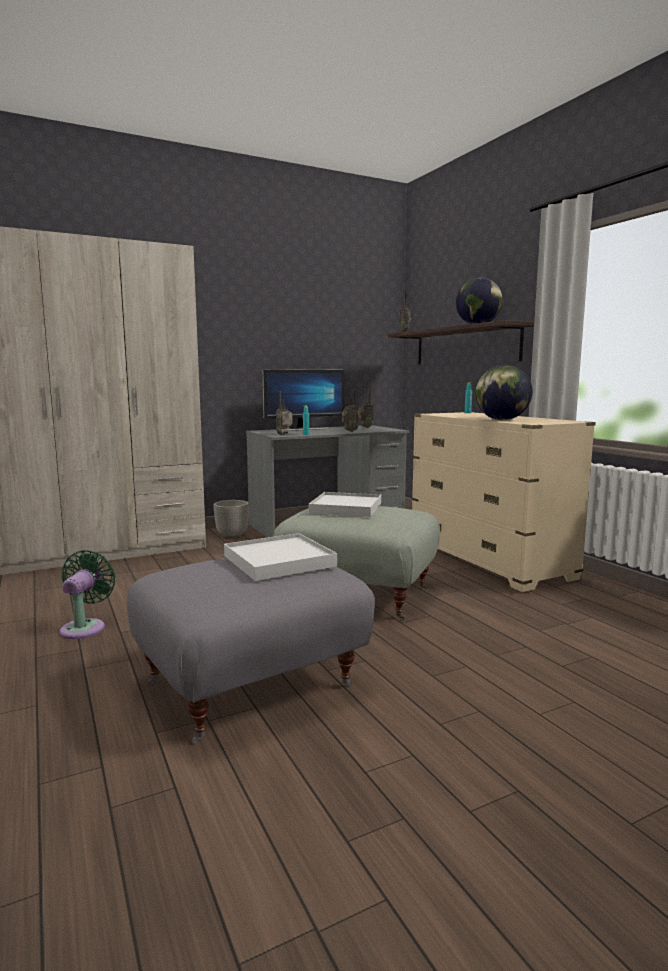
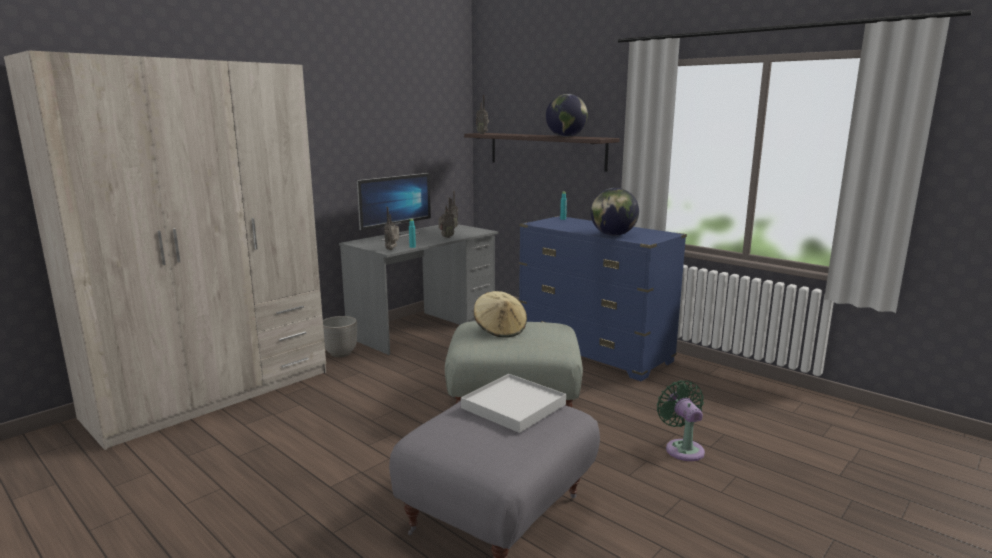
camera: 20 degrees left, 5 degrees up
(85, 627) = (289, 489): green fan -> green fan (682, 448)
(346, 508) = (500, 330): white tray -> beige hat
(488, 561) = (594, 352): beige dresser -> blue dresser

